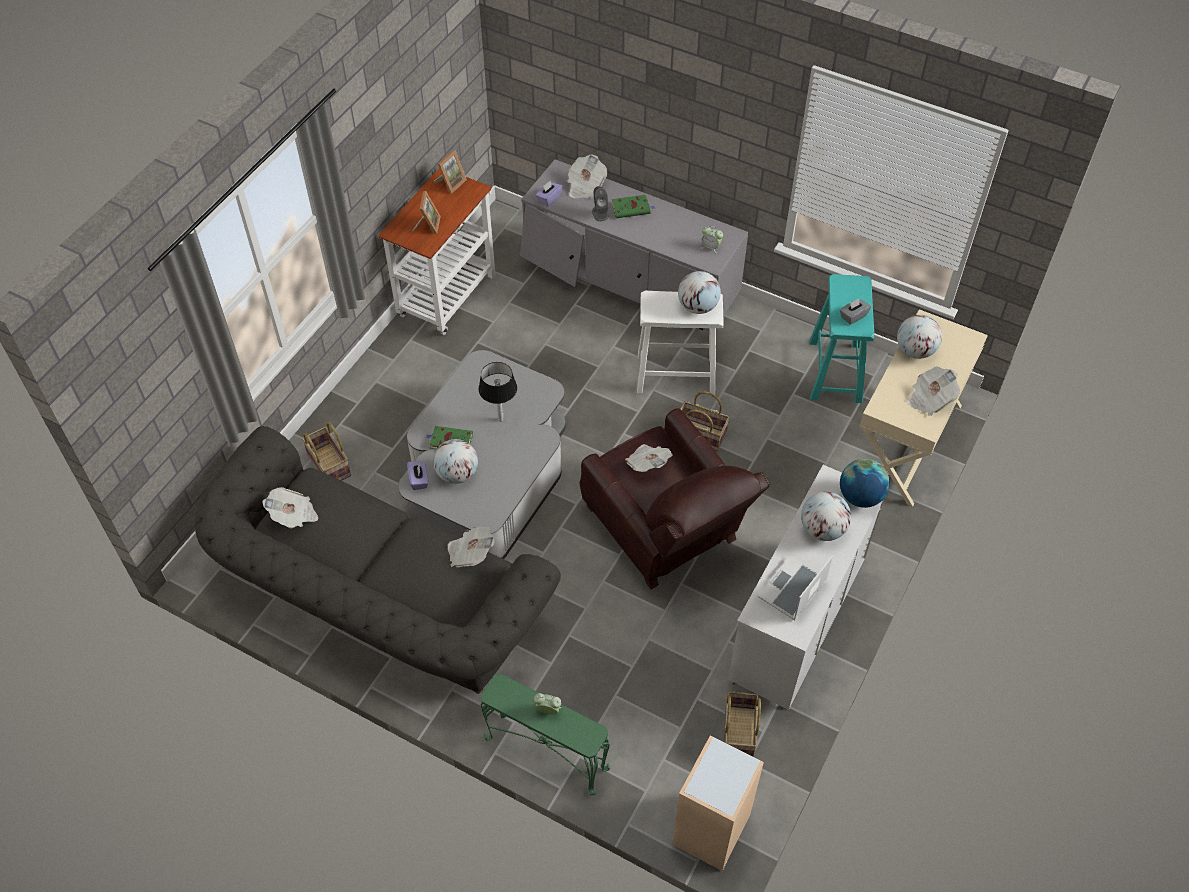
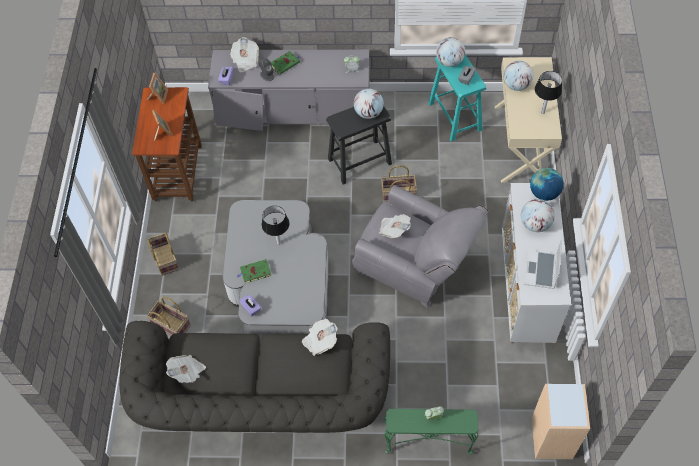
camera: 25 degrees left, 5 degrees up
(448, 295) = (178, 172): white cart -> brown cart
(457, 474) = (273, 292): globe -> globe (449, 62)
(666, 532) = (416, 267): brown armchair -> grey armchair
(675, 374) = (359, 161): white stool -> black stool
(738, 732) = (531, 370): basket -> basket (165, 259)
(930, 399) = (543, 112): newspaper -> table lamp

